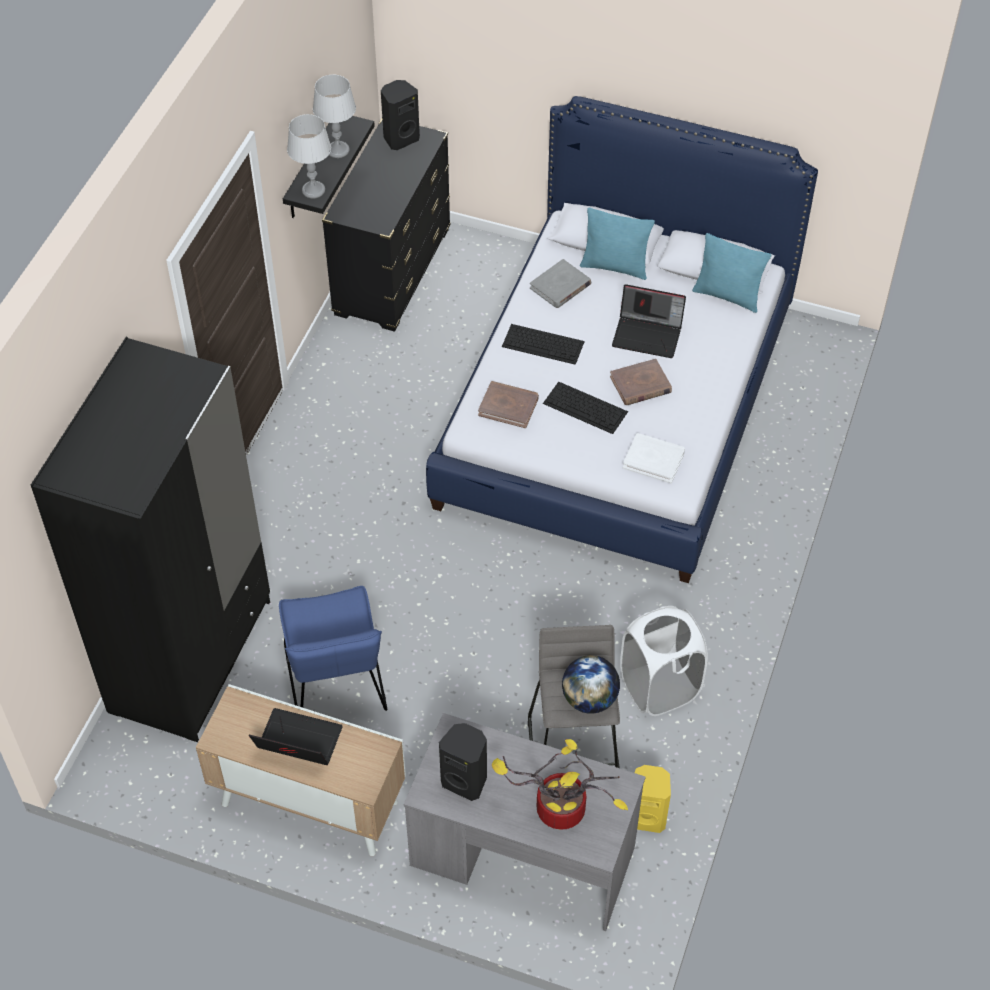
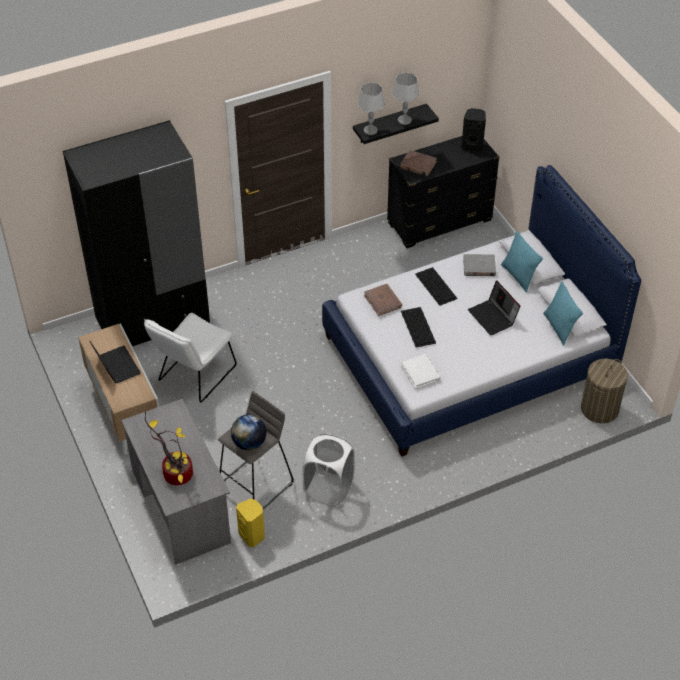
camera: 45 degrees right, 5 degrees down
(336, 685) = (194, 376): blue chair -> white chair
(465, 780) = (156, 431): black speaker -> none
(640, 385) = (459, 336): brown book -> brown book (418, 165)
(814, 365) = (599, 409): none -> laundry basket

